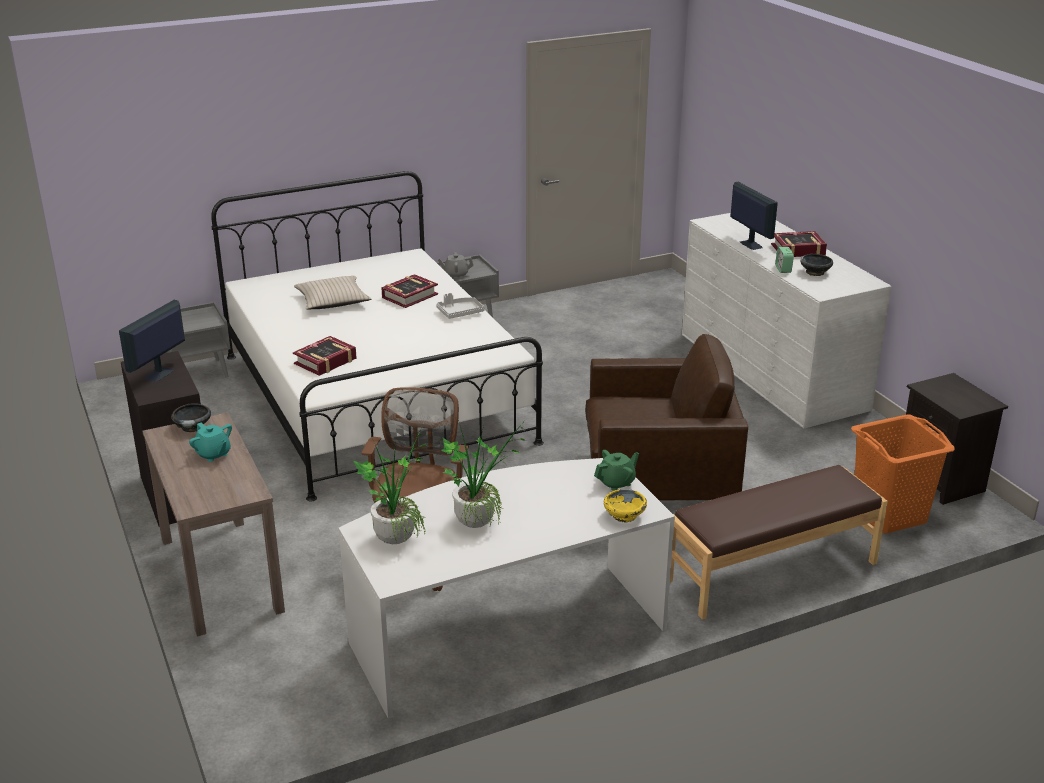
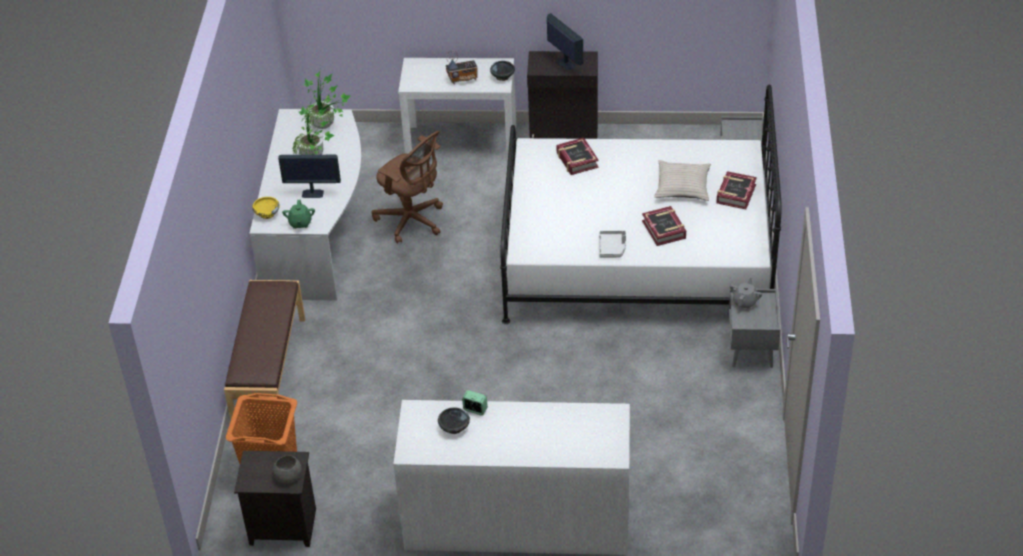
camera: 120 degrees right, 15 degrees up
(213, 454) = (463, 79): turquoise teapot -> radio
(220, 574) = (461, 141): brown console table -> white console table
(658, 484) = (404, 362): brown armchair -> none
(750, 244) = (542, 416): monitor -> monitor (313, 193)
(798, 250) = (507, 443): book -> book (735, 194)
(947, 384) = (289, 476): none -> grey bowl

